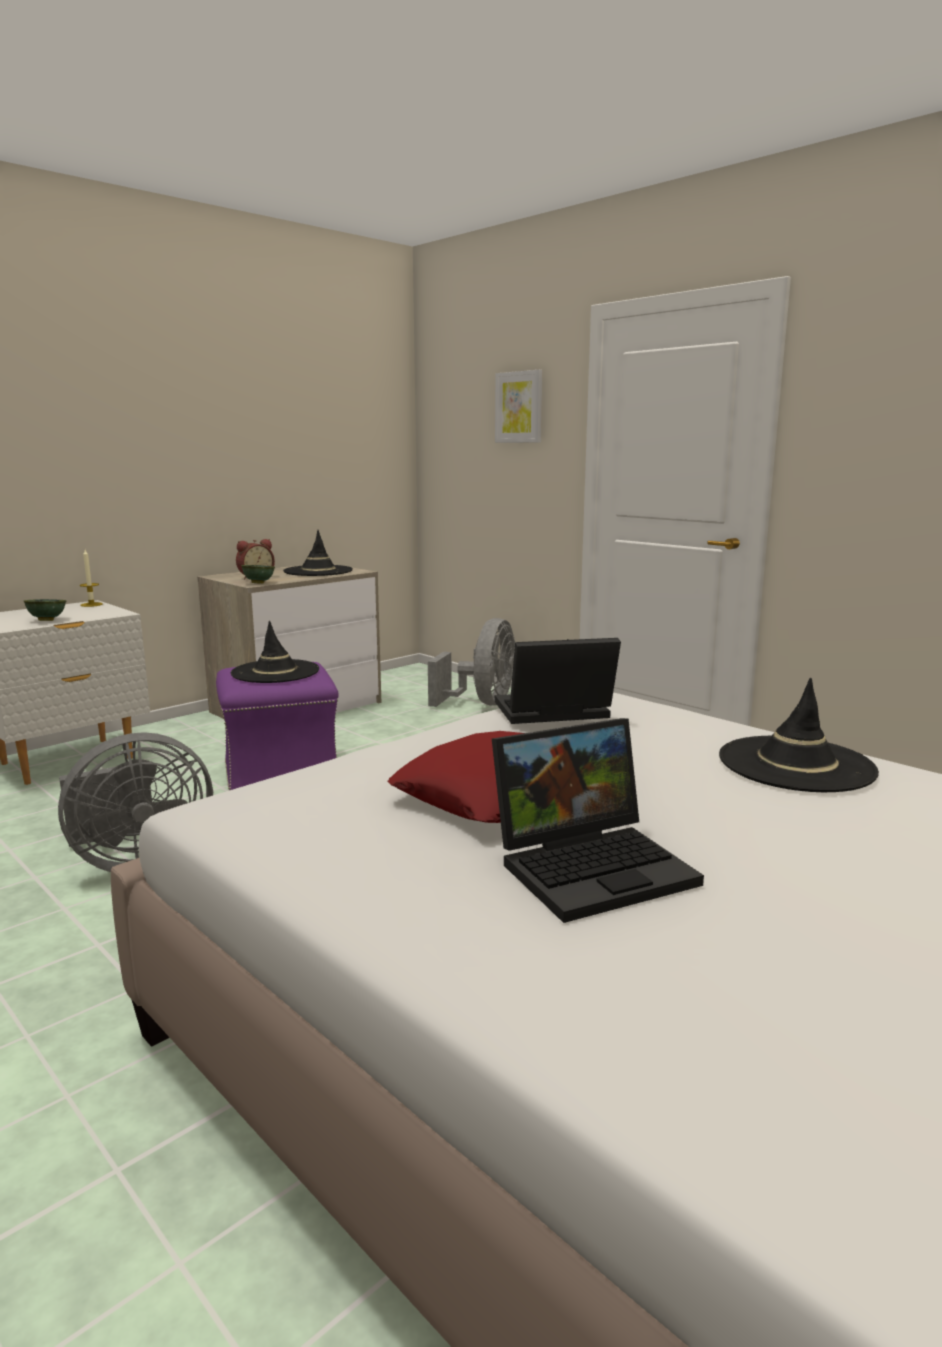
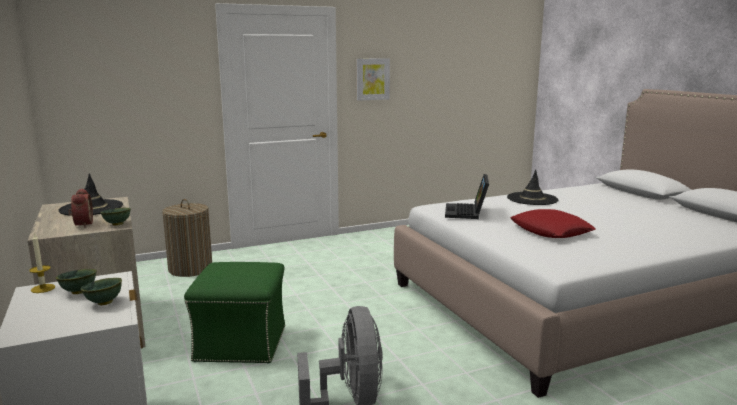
camera: 70 degrees left, 0 degrees up
(78, 612) = (78, 292): none -> green bowl
(275, 672) = (238, 271): black hat -> none
(281, 773) = (242, 343): purple ottoman -> green ottoman
(482, 703) = (190, 269): grey fan -> laundry basket
(519, 407) = (158, 64): picture -> picture (372, 79)
(594, 865) = (609, 228): laptop -> none

